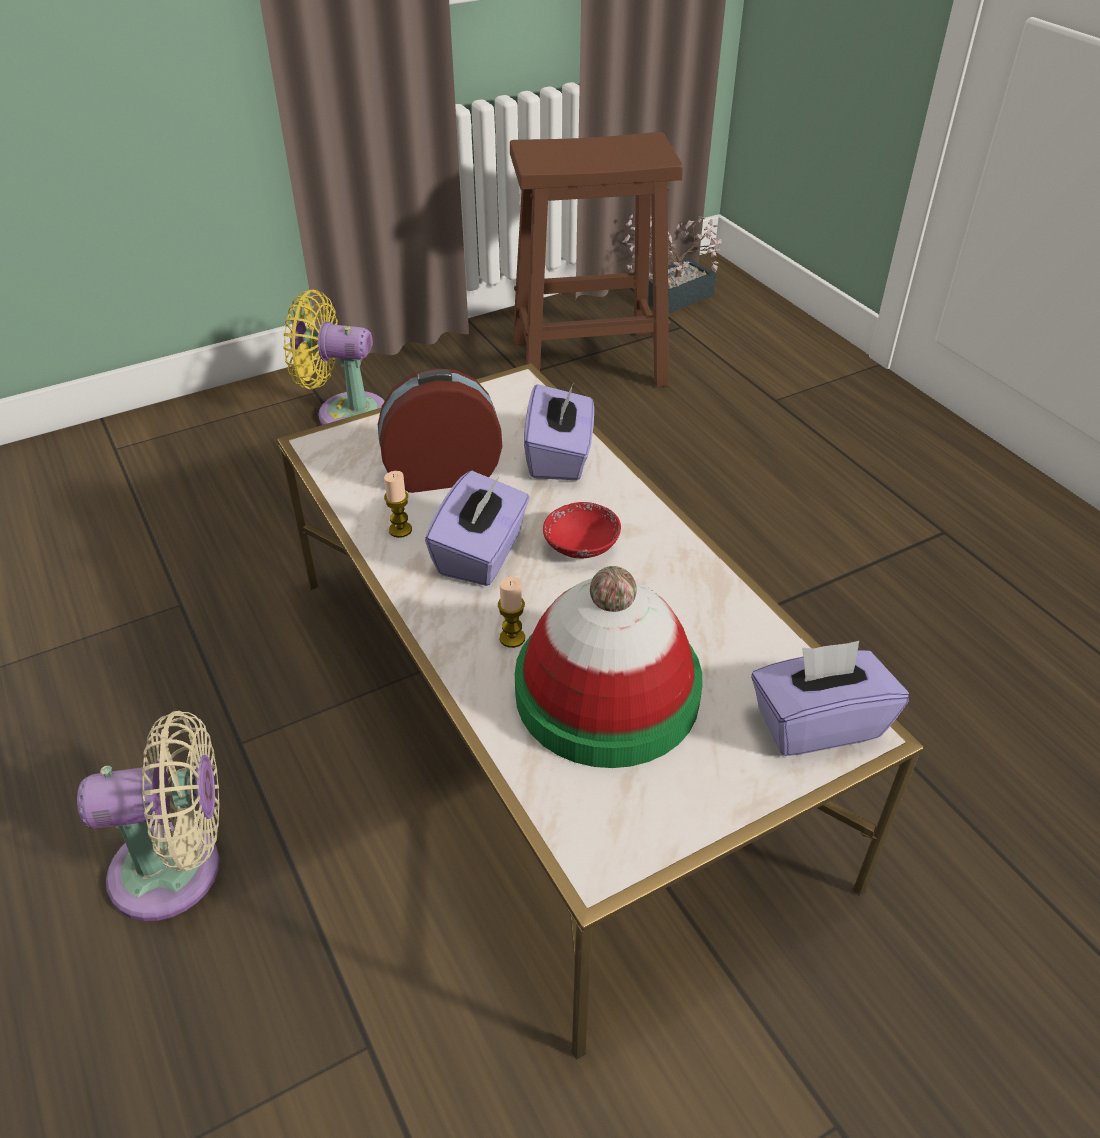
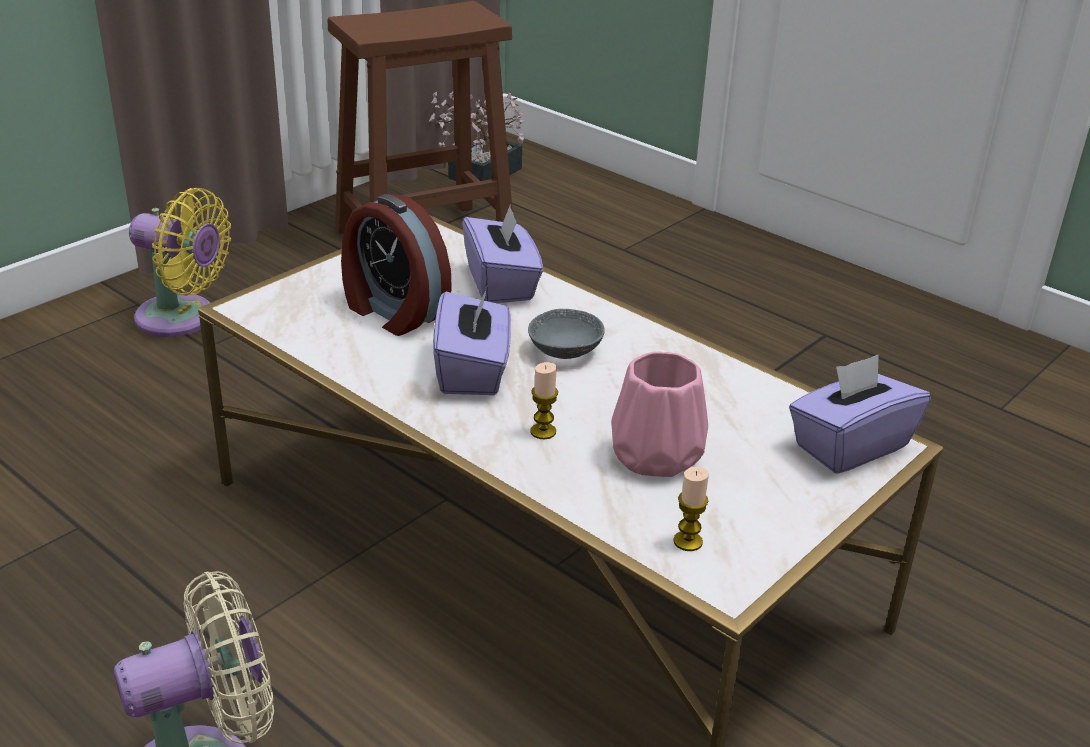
camera: 20 degrees left, 10 degrees down
(345, 413) = (182, 319): yellow fan -> yellow fan turned 150 degrees counterclockwise
(400, 530) = (379, 364): candle -> candle (687, 541)
(442, 472) = (392, 312): alarm clock -> alarm clock turned 105 degrees counterclockwise
(581, 547) = (565, 351): red bowl -> grey bowl
(607, 692) = (656, 457): hat -> pink vase

